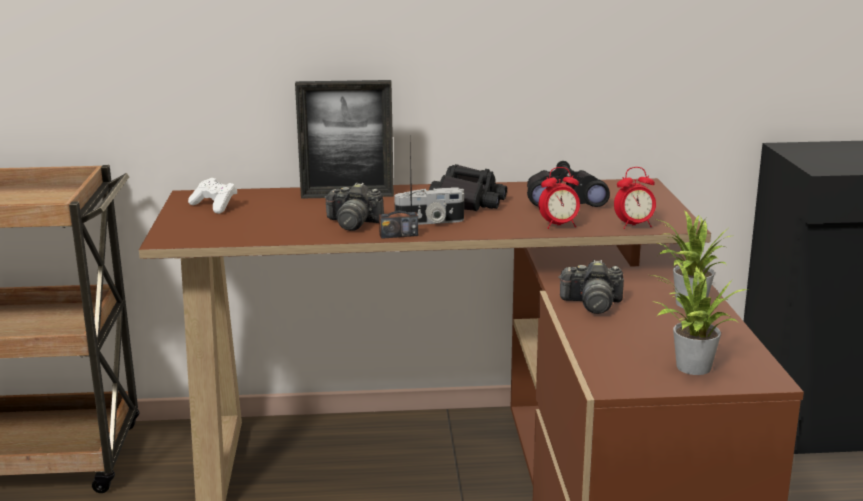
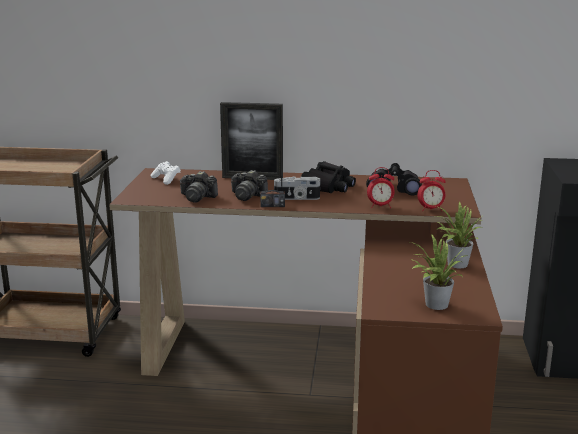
camera: 10 degrees right, 0 degrees up
(592, 304) = (390, 259): camera -> camera (197, 197)

